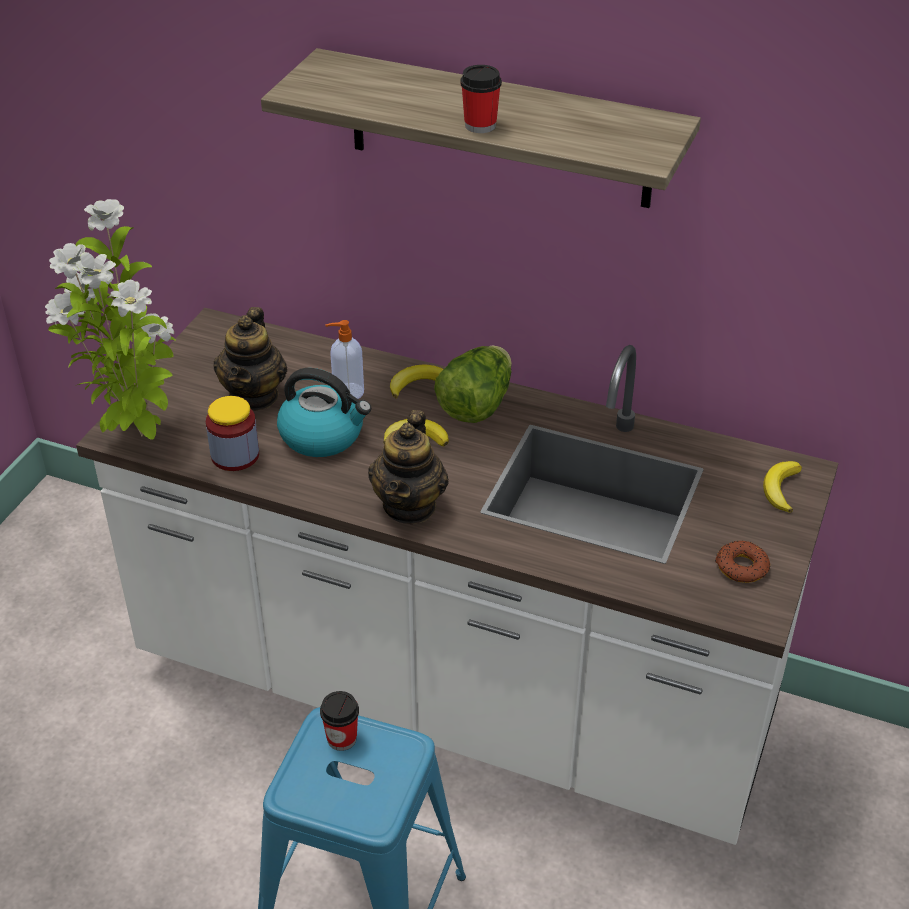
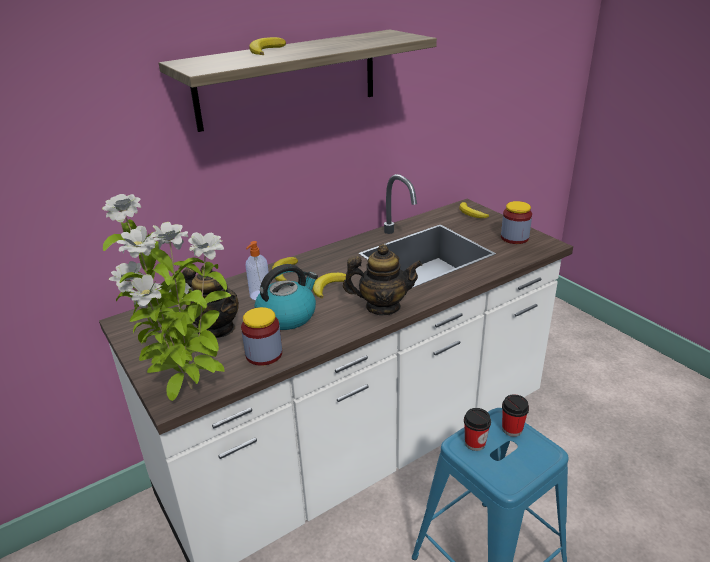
camera: 55 degrees left, 10 degrees down
(410, 506) = (382, 307): teapot -> teapot turned 45 degrees counterclockwise
(438, 85) = (265, 50): none -> banana
(476, 405) = (324, 261): lettuce -> none
(480, 125) = (326, 50): cup -> cup (512, 429)
(741, 567) = (514, 238): donut -> jar

